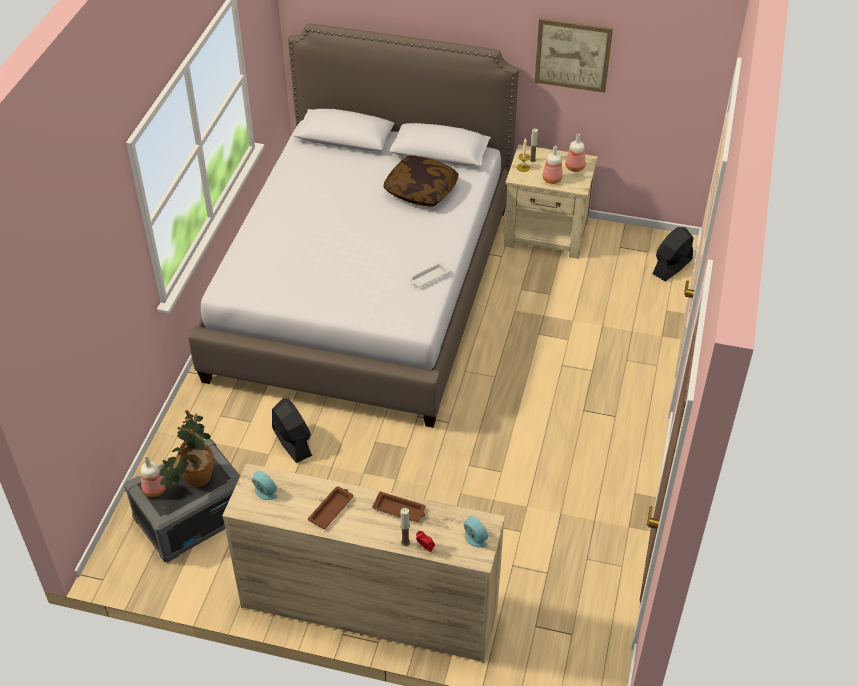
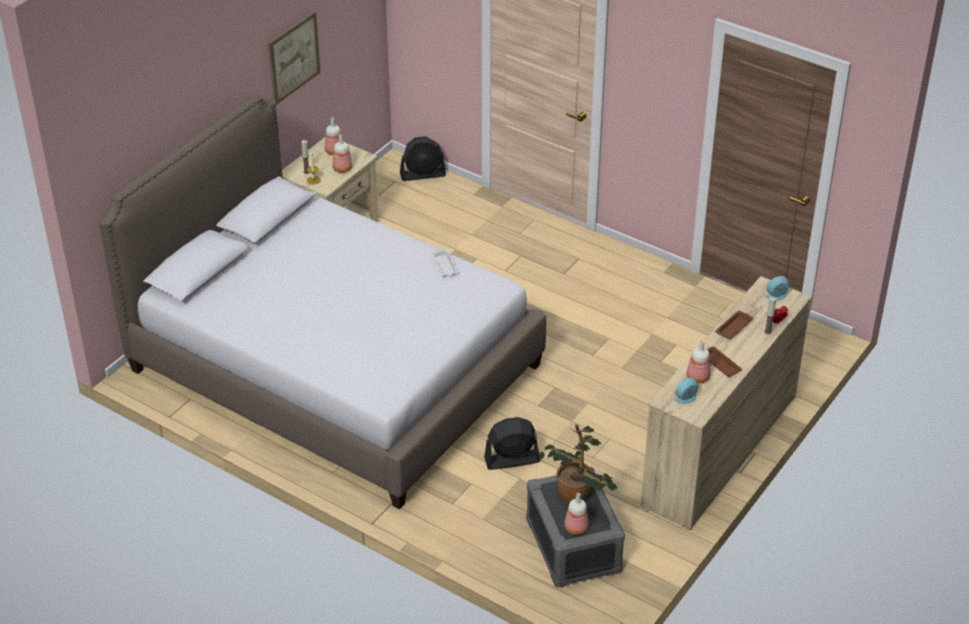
camera: 70 degrees left, 5 degrees down
(302, 494) = (697, 377): none -> bottle
(421, 191) = (319, 242): pillow -> none
(672, 267) = (423, 174): black fan -> black fan turned 75 degrees counterclockwise

